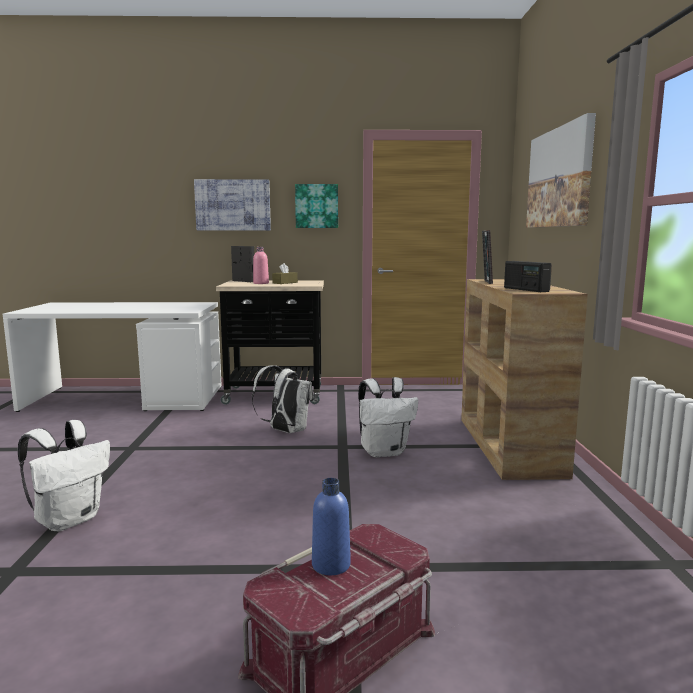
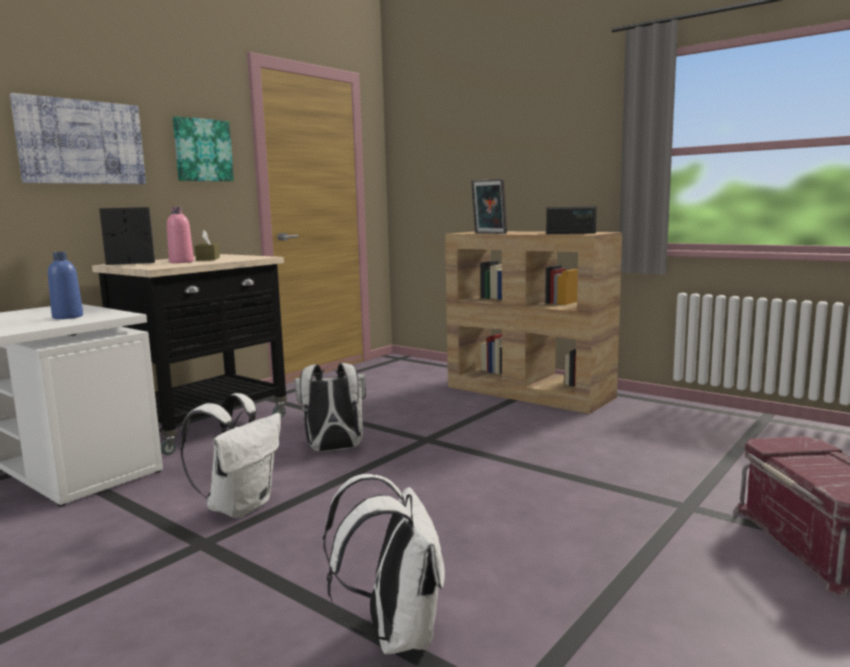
camera: 50 degrees left, 0 degrees up
(331, 565) = (813, 469): blue bottle -> blue bottle (68, 317)
(384, 452) = (470, 429): white backpack -> white backpack (240, 506)
(560, 178) = (502, 131): picture -> none

